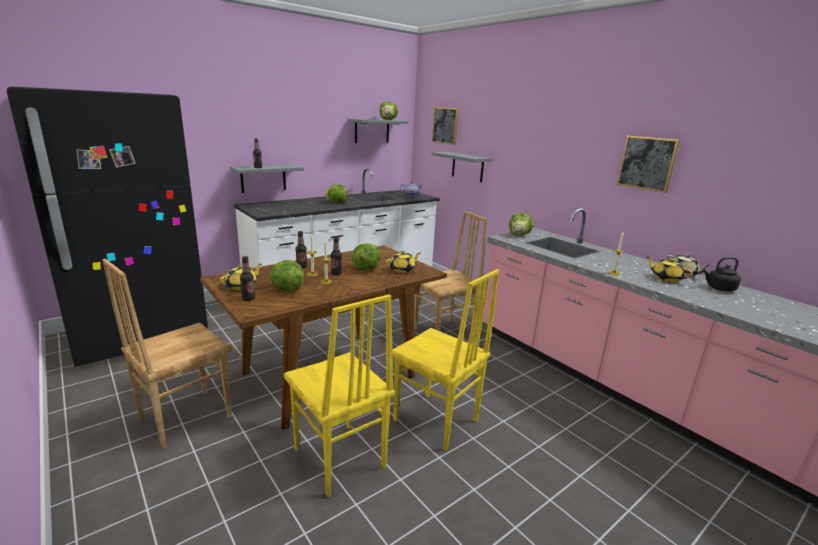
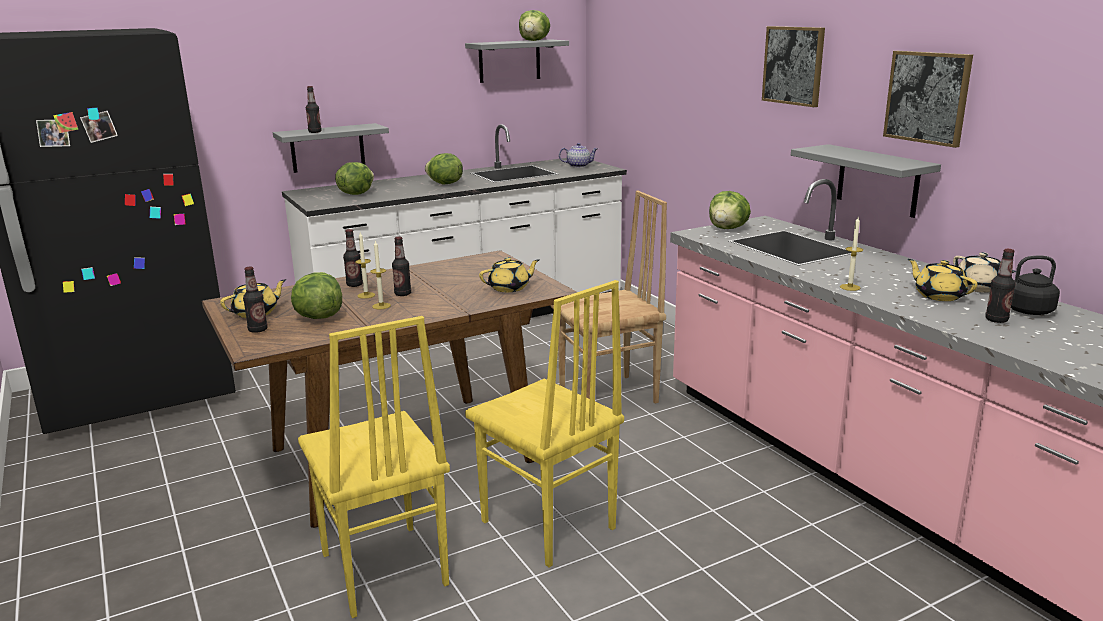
camera: 10 degrees right, 0 degrees up
(184, 417) = (179, 507): brown chair -> none
(366, 268) = (452, 286): lettuce -> lettuce (355, 194)
(445, 125) = (631, 45): picture -> picture (793, 65)
(467, 167) = (666, 114): grey shelf -> grey shelf (877, 180)
(709, 294) = (996, 320): none -> bottle

